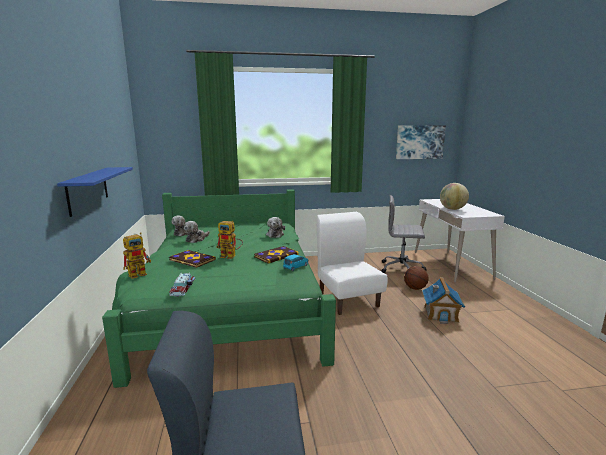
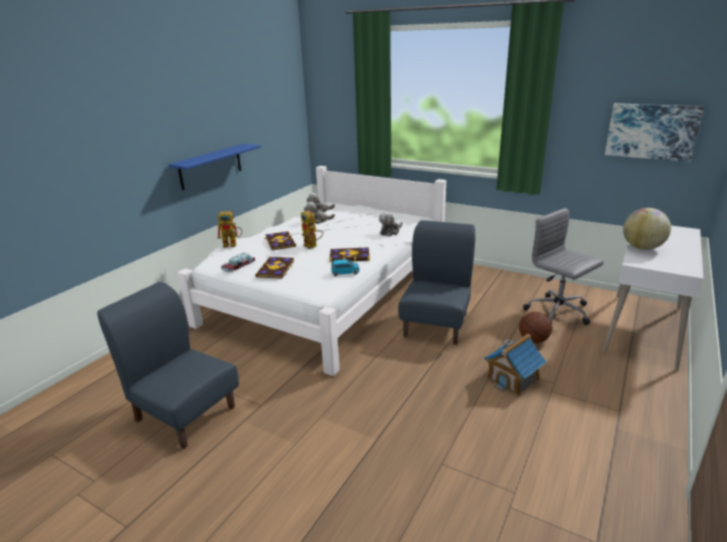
camera: 40 degrees right, 10 degrees up
(229, 280) = (276, 269): none -> book
(230, 306) = (326, 294): green bed -> white bed
(348, 299) = (436, 324): white chair -> blue chair

